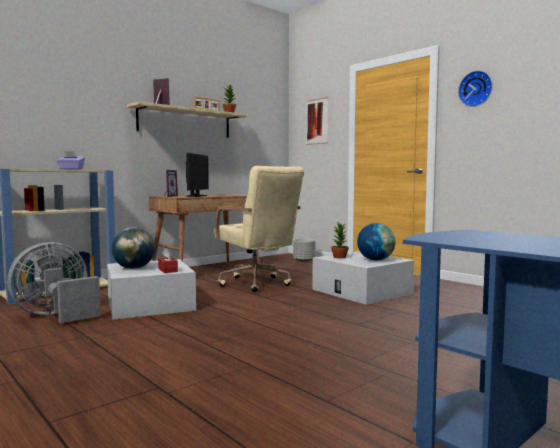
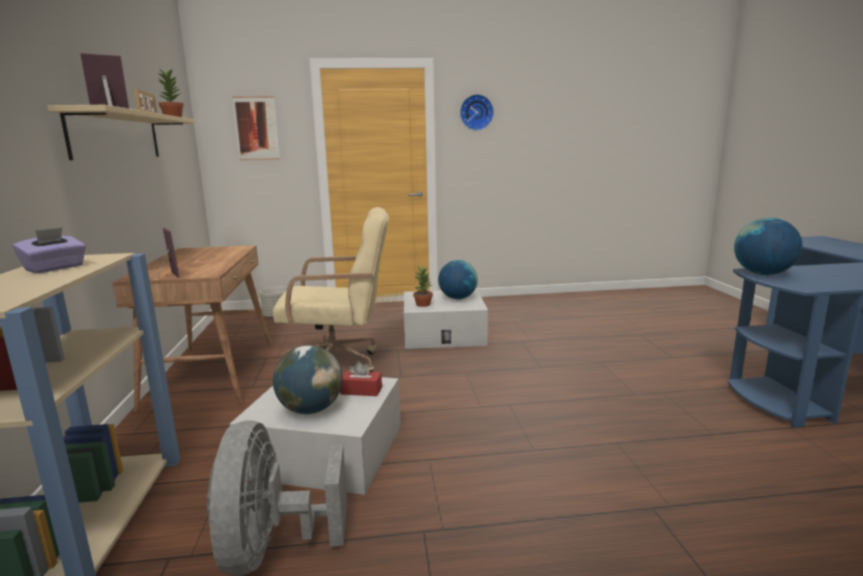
camera: 55 degrees left, 10 degrees up
(196, 196) = (201, 265): monitor -> none
(469, 232) = (762, 274): none -> globe

